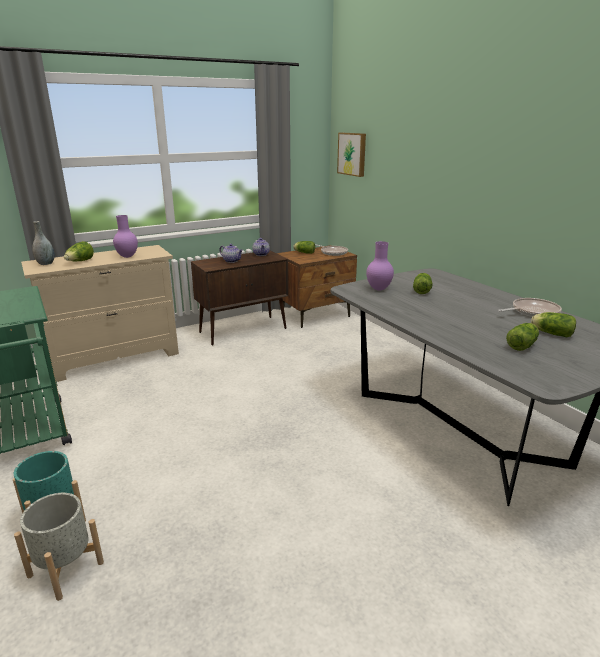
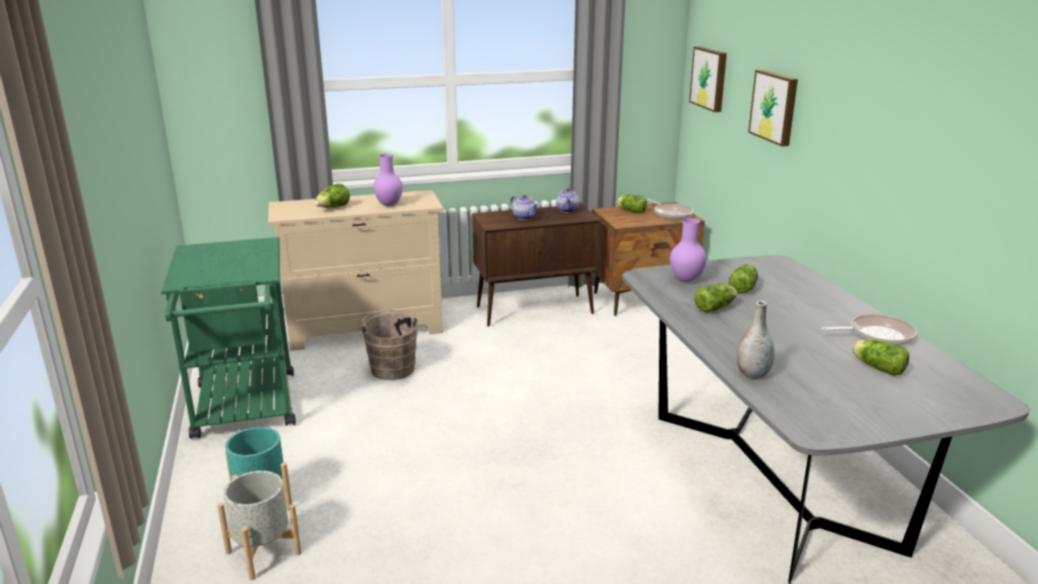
camera: 15 degrees right, 0 degrees up
(46, 263) = (294, 207): grey vase -> grey vase (752, 374)
(145, 385) = (392, 367): none -> brown bucket
(411, 165) = (775, 107): none -> picture
(522, 345) = (824, 378): lettuce -> lettuce (716, 308)

